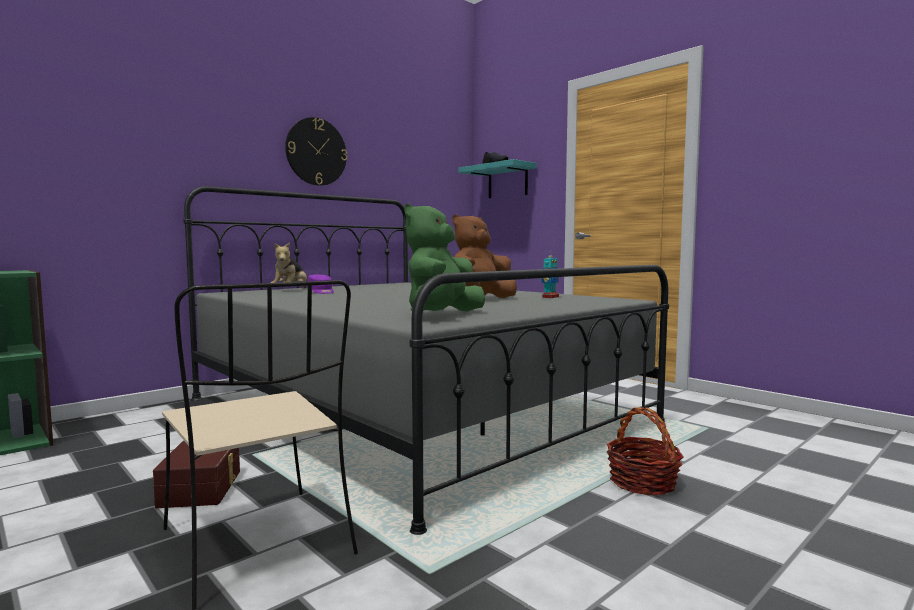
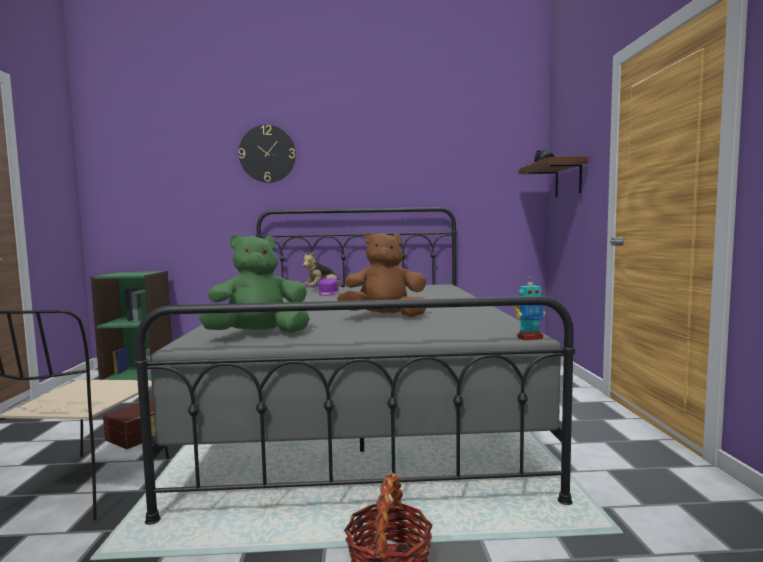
camera: 40 degrees right, 0 degrees up
(316, 152) = (365, 172): wall clock -> wall clock (267, 154)
(507, 181) = (568, 179): turquoise shelf -> brown shelf
(550, 297) = (465, 320): toy robot -> toy robot (529, 338)

